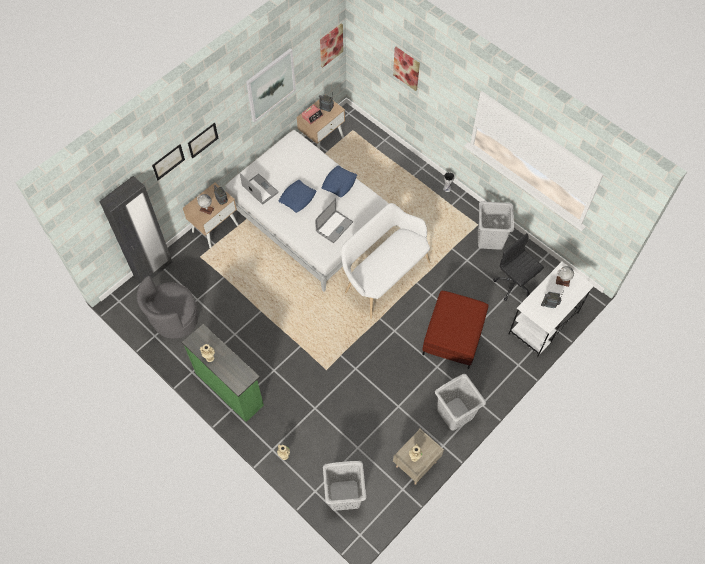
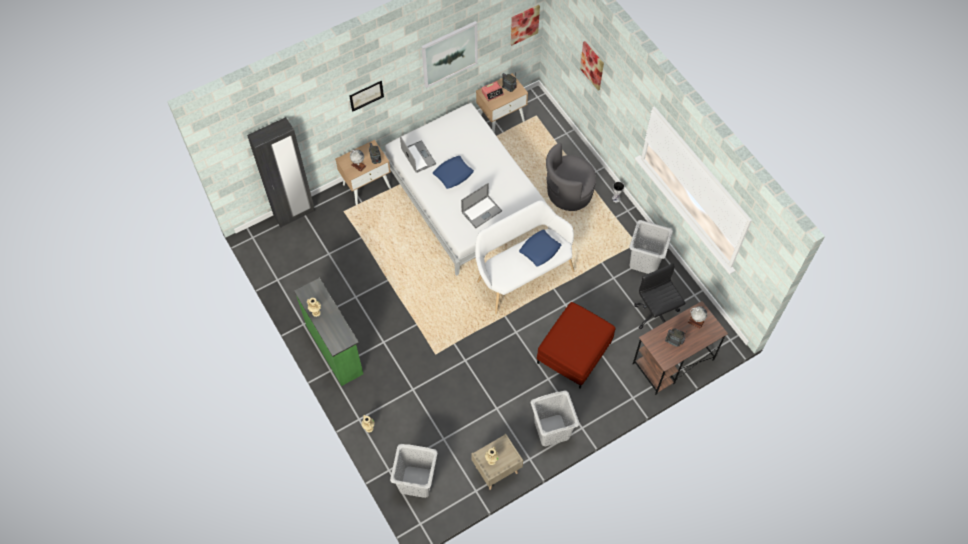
camera: 15 degrees right, 0 degrees up
(168, 162) = (326, 110): picture -> none
(174, 319) = (300, 268): grey armchair -> grey armchair (568, 193)
(339, 183) = (500, 168): blue pillow -> blue pillow (540, 250)
(543, 323) = (672, 362): white desk -> brown desk

